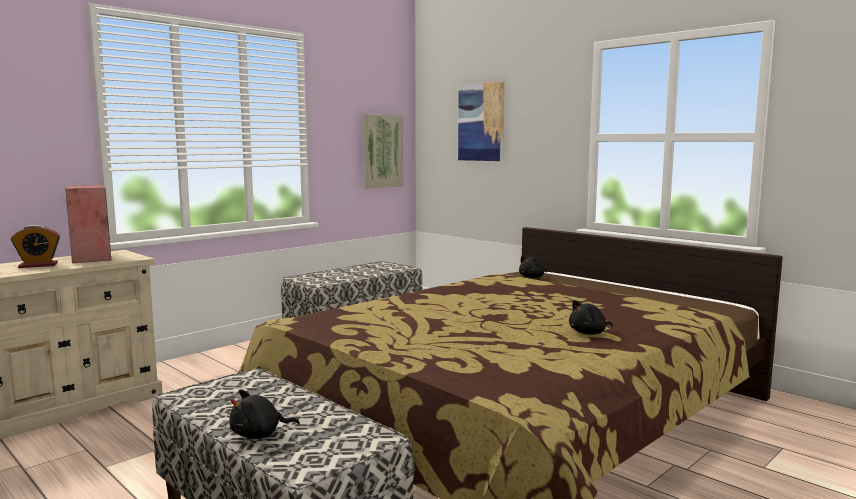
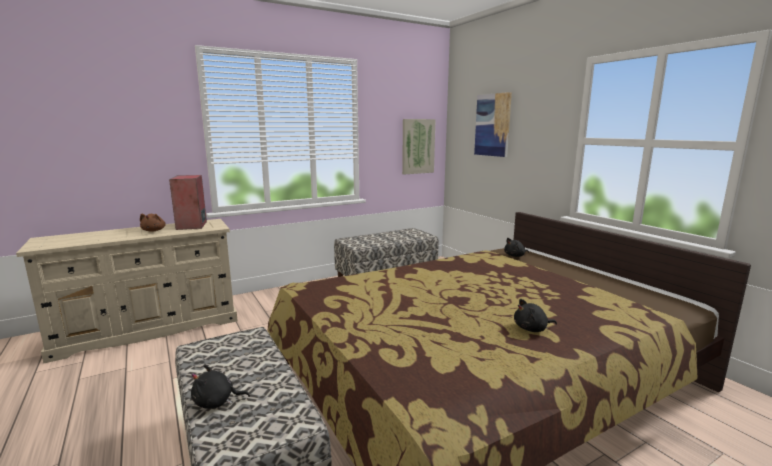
camera: 15 degrees right, 5 degrees up
(38, 265) = (154, 230): alarm clock -> brown plush toy

